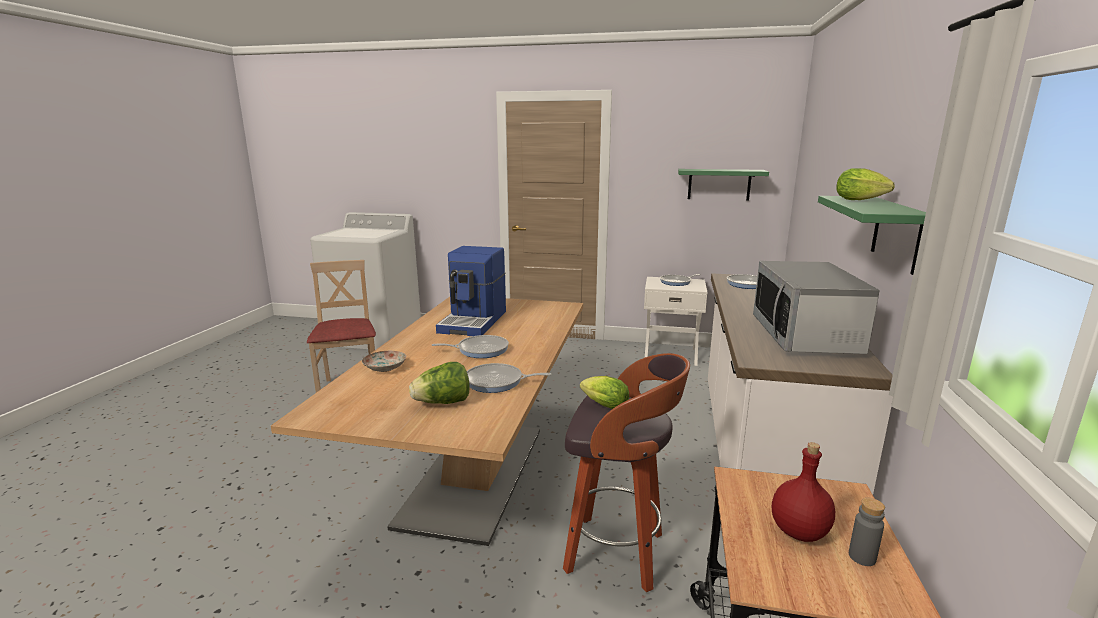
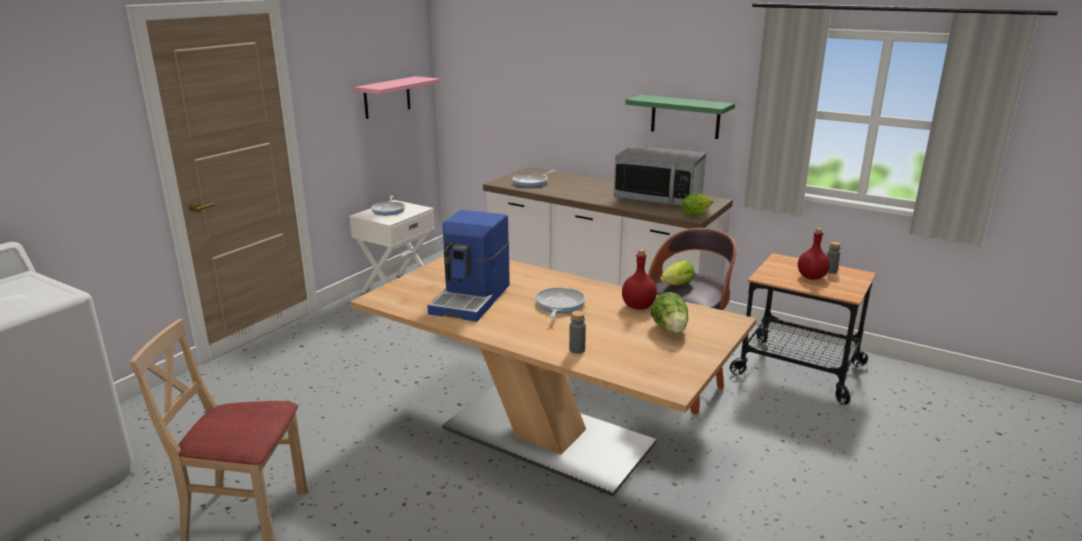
camera: 70 degrees left, 5 degrees up
(385, 368) = (577, 350): plate -> grey bottle
(474, 322) = (472, 299): coffee machine -> coffee machine turned 75 degrees clockwise
(497, 382) = (638, 306): frying pan -> red bottle
(719, 184) = (387, 97): green shelf -> pink shelf
(862, 200) = (664, 99): lettuce -> lettuce (697, 214)

